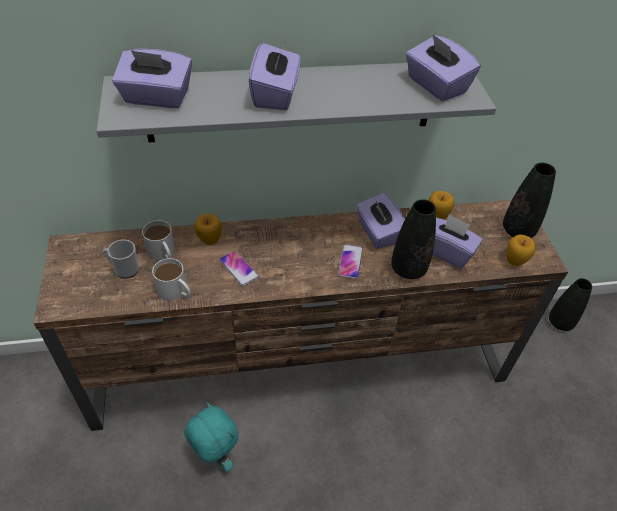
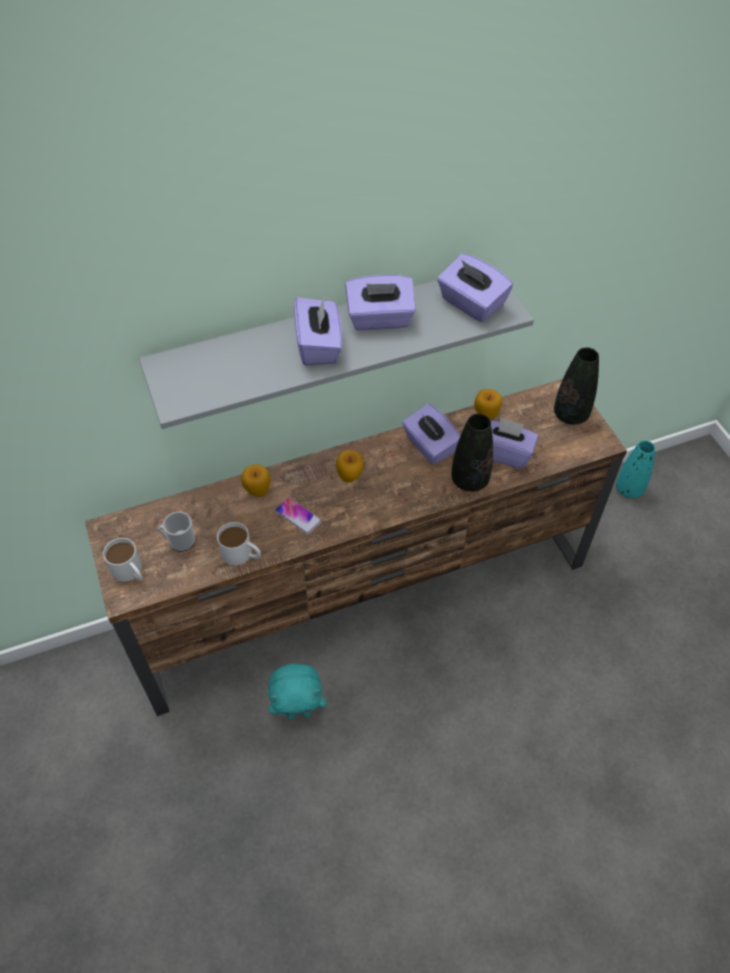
camera: 10 degrees left, 5 degrees up
(156, 98) = (203, 373): purple tissue box -> purple tissue box (380, 319)
(163, 253) = (214, 515): white mug -> white mug (130, 572)
(215, 456) = (299, 712): turquoise plush toy -> turquoise plush toy turned 135 degrees clockwise
(350, 262) = (409, 484): phone -> none
(515, 261) = (573, 449): apple -> apple (350, 477)
(560, 322) = (629, 489): black vase -> turquoise vase

